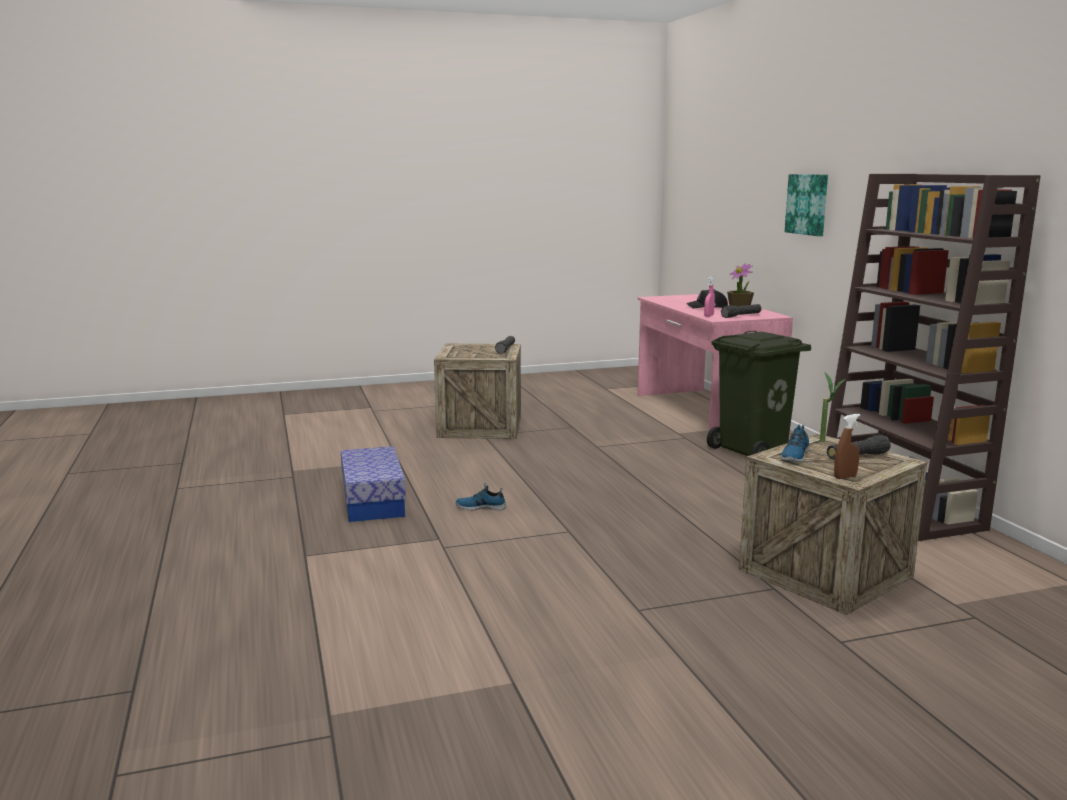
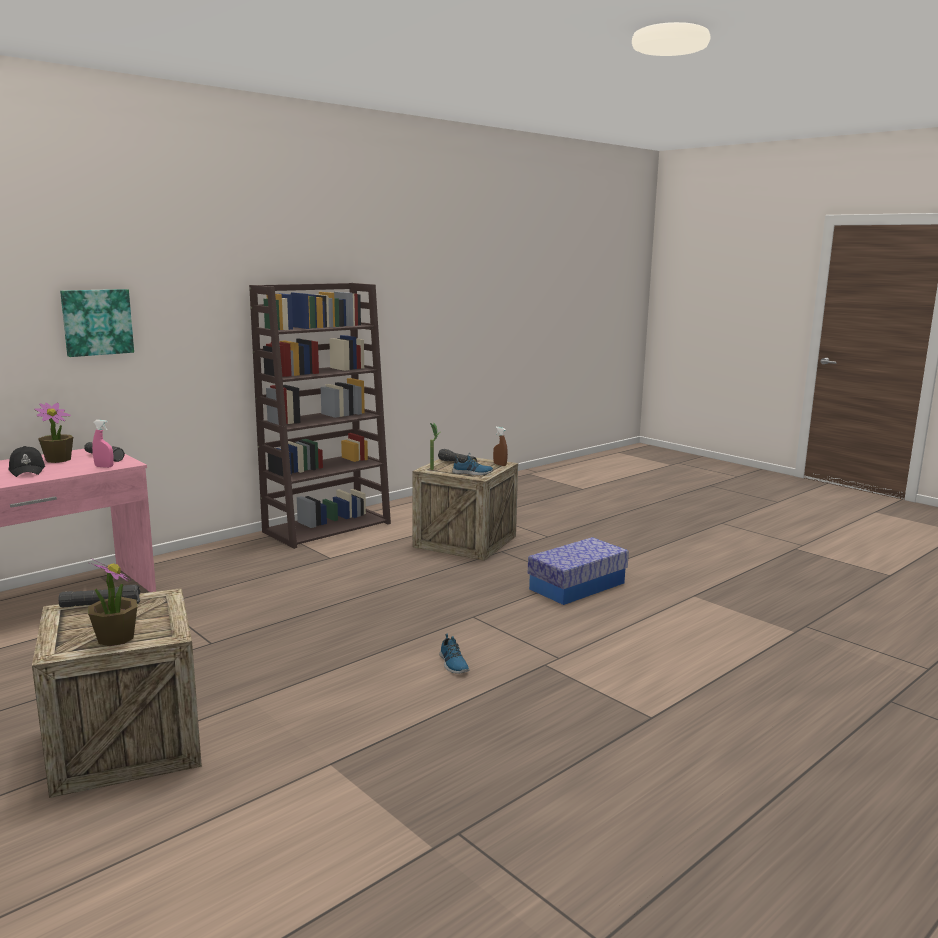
camera: 115 degrees left, 0 degrees up
(373, 501) = (489, 729): storage box -> storage box (577, 586)
(457, 351) = (115, 638): none -> potted plant
(753, 451) = (204, 573): green trash can -> none

